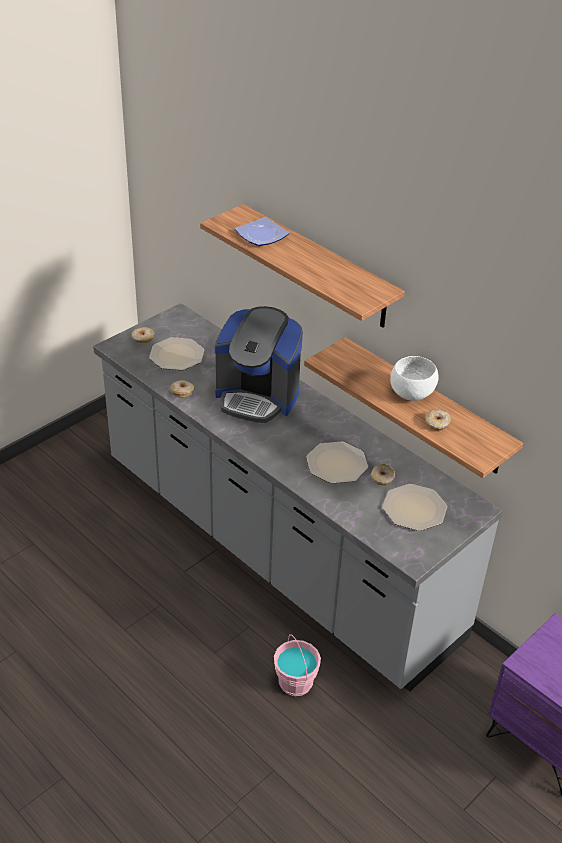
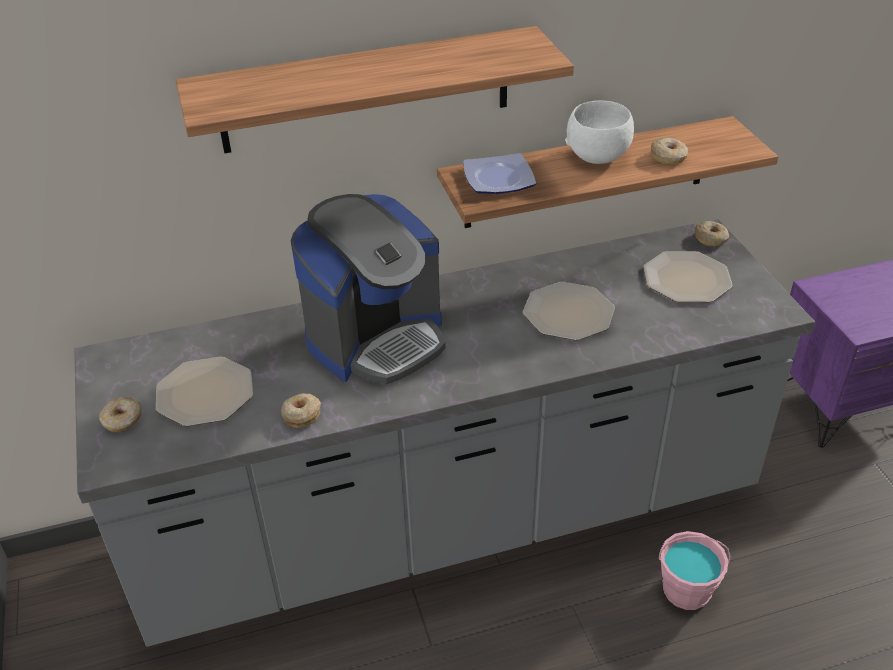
camera: 60 degrees left, 0 degrees up
(261, 236) = (290, 85): plate -> plate (500, 179)
(382, 478) = (618, 285): donut -> donut (711, 238)

